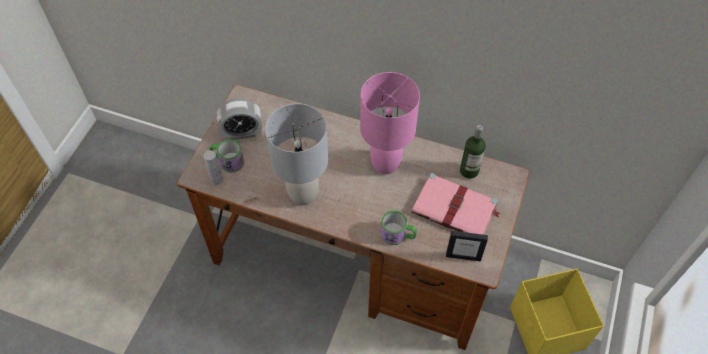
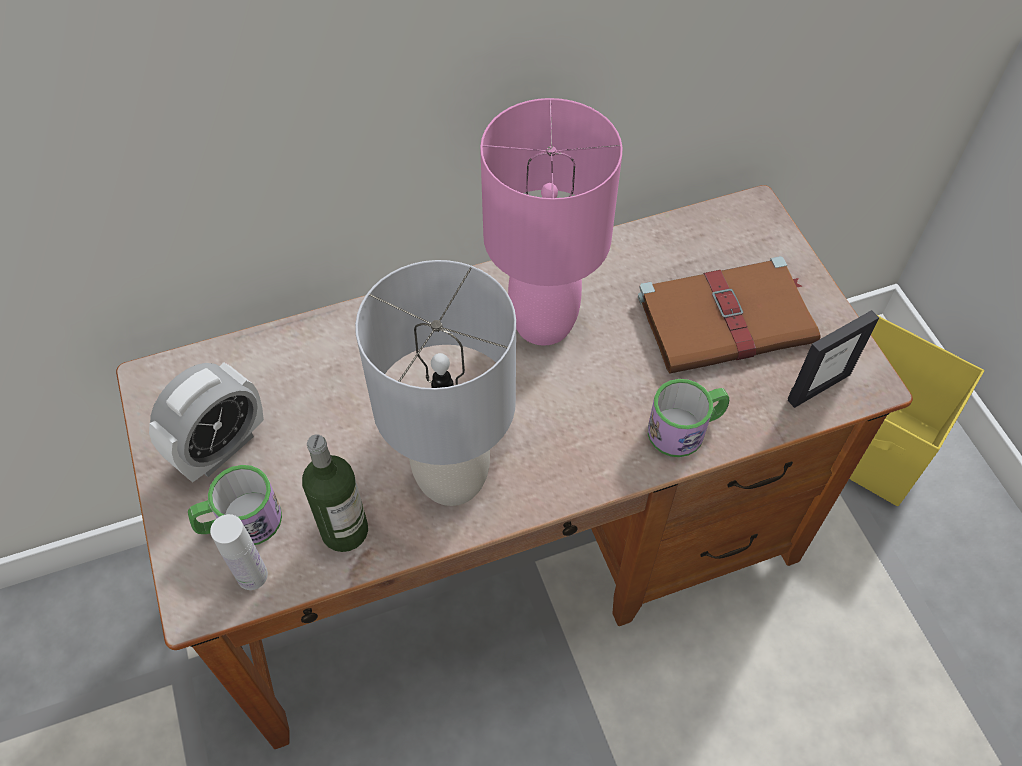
camera: 40 degrees left, 0 degrees up
(455, 209) = (728, 319): pink book -> brown book
(469, 171) = (685, 244): bottle -> bottle (344, 531)

